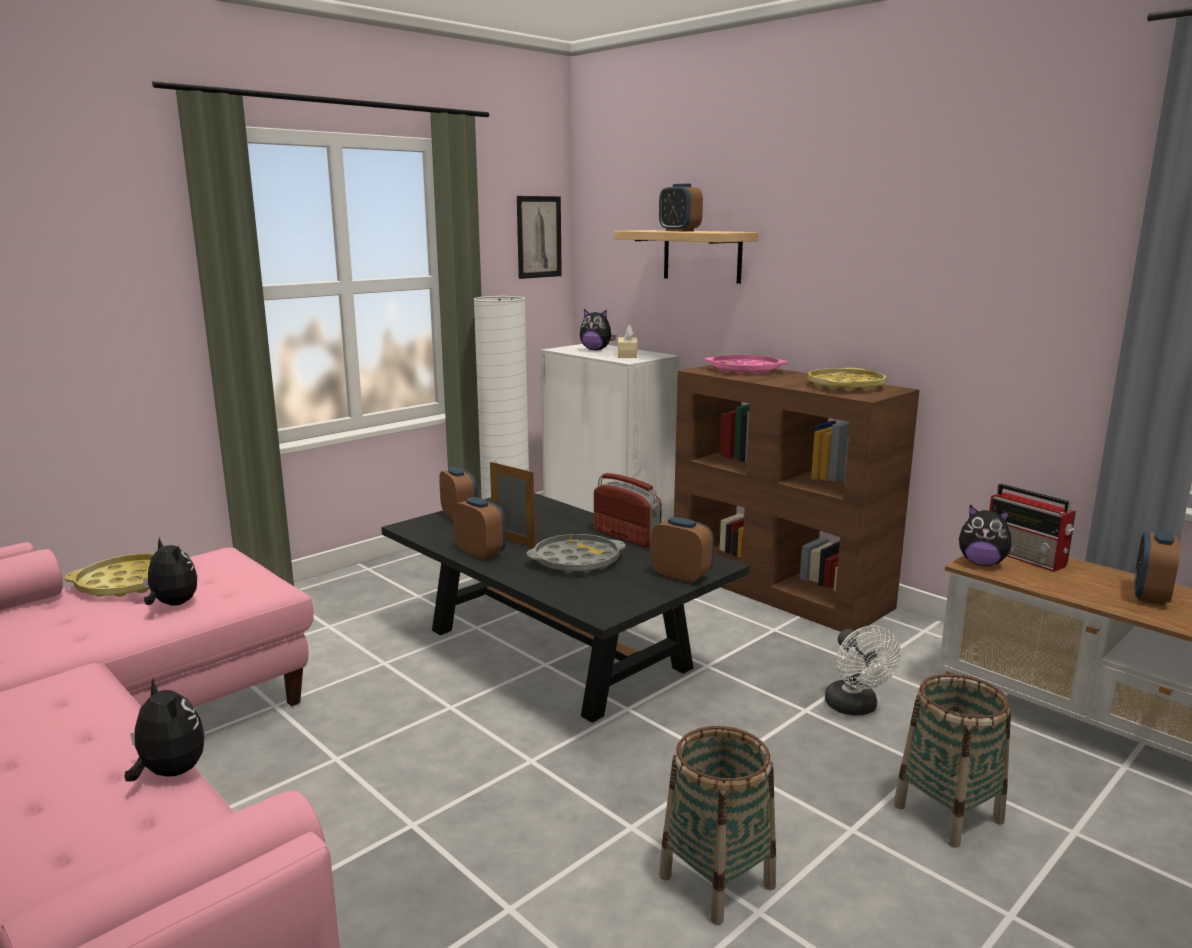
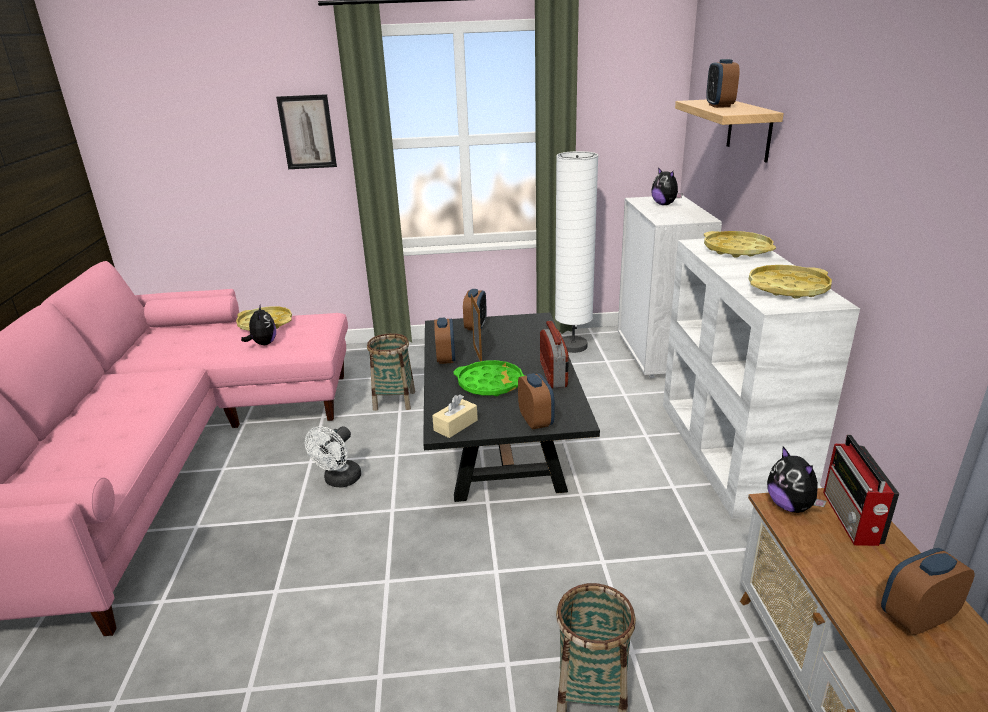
camera: 40 degrees right, 10 degrees up
(169, 773) = (137, 442): plush toy -> none
(539, 237) = (649, 97): picture -> picture (307, 132)
(576, 561) = (490, 384): grey tray -> green tray
(627, 355) = (677, 214): beige tissue box -> beige tissue box (455, 425)
(717, 881) = (384, 643): basket -> basket (394, 401)
(745, 370) = (737, 250): pink tray -> yellow tray
(779, 587) = (730, 452): brown bookcase -> white bookcase
(855, 708) = (643, 579): white fan -> white fan (339, 481)

